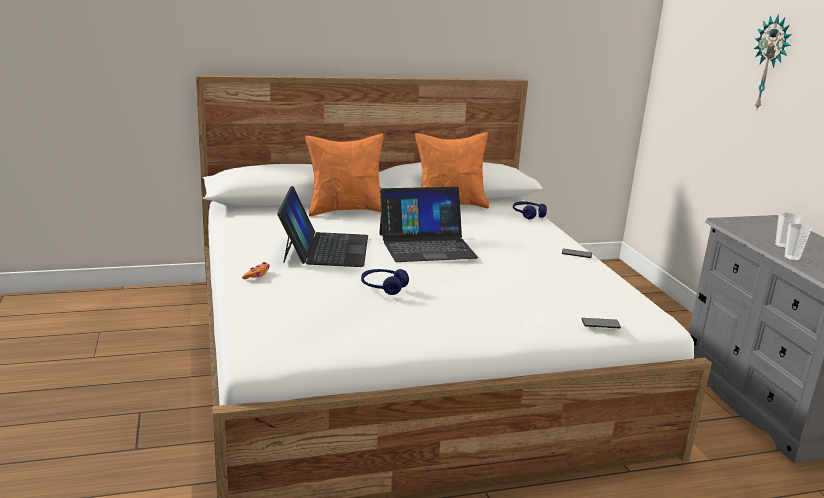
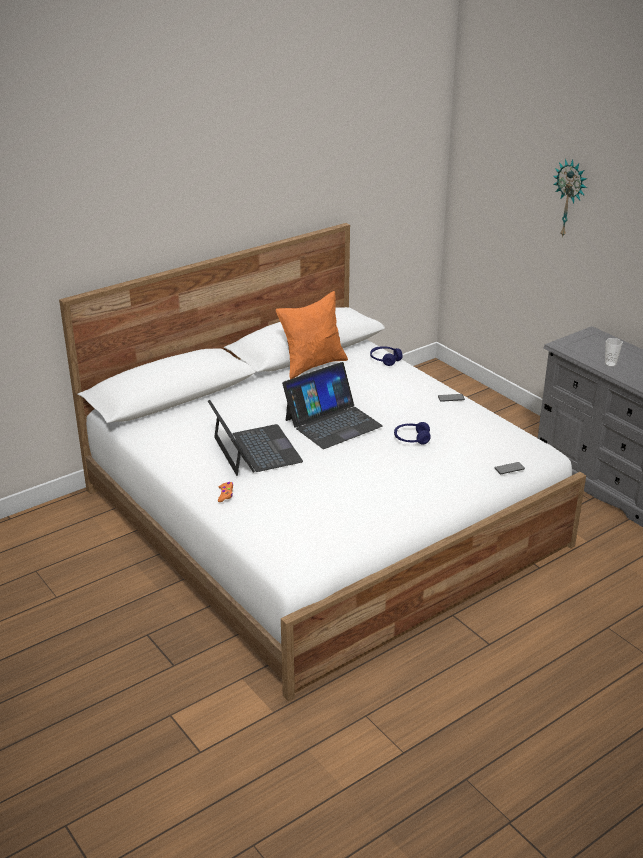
camera: 20 degrees left, 10 degrees up
(345, 210) = (230, 397): orange pillow -> none
(383, 287) = (336, 479): blue headphones -> blue headphones (411, 439)
(792, 258) = (621, 377): cup -> none

